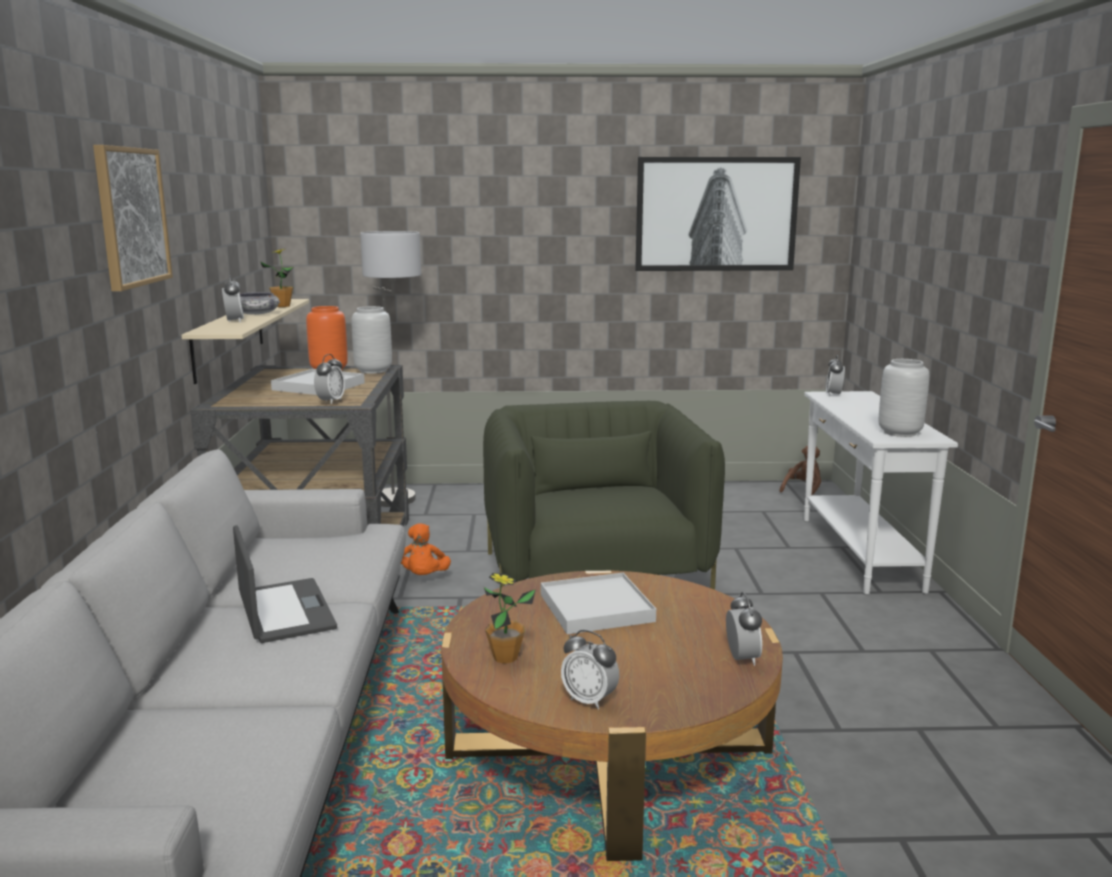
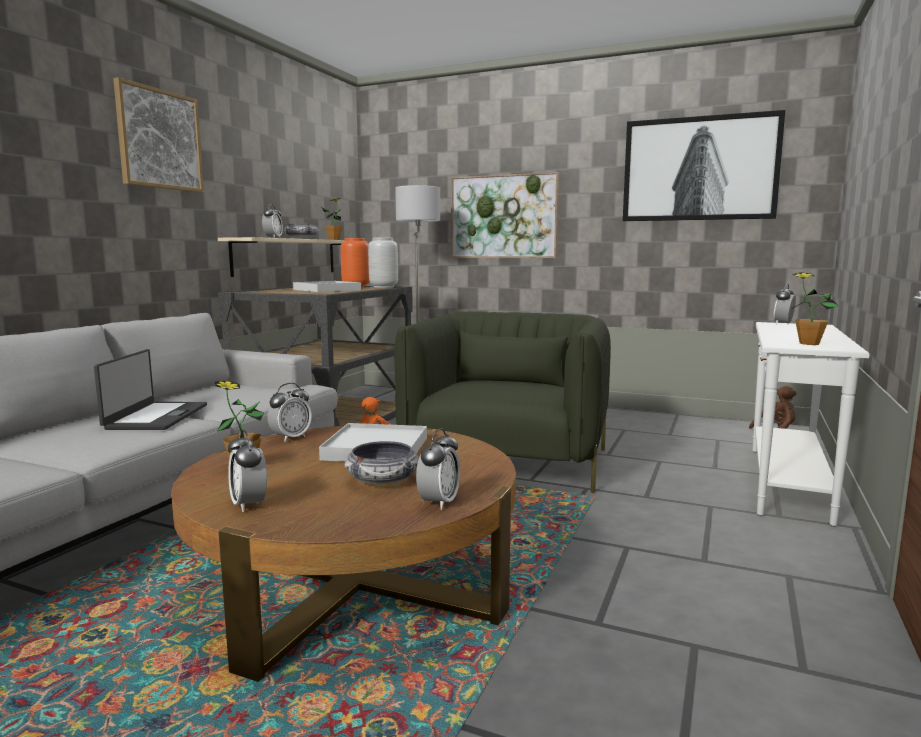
camera: 25 degrees right, 5 degrees down
(330, 401) = (311, 292): alarm clock -> alarm clock (290, 438)
(487, 262) = (503, 216): none -> picture
(660, 644) = (383, 479): none -> bowl
(900, 432) = (809, 343): grey vase -> potted plant

